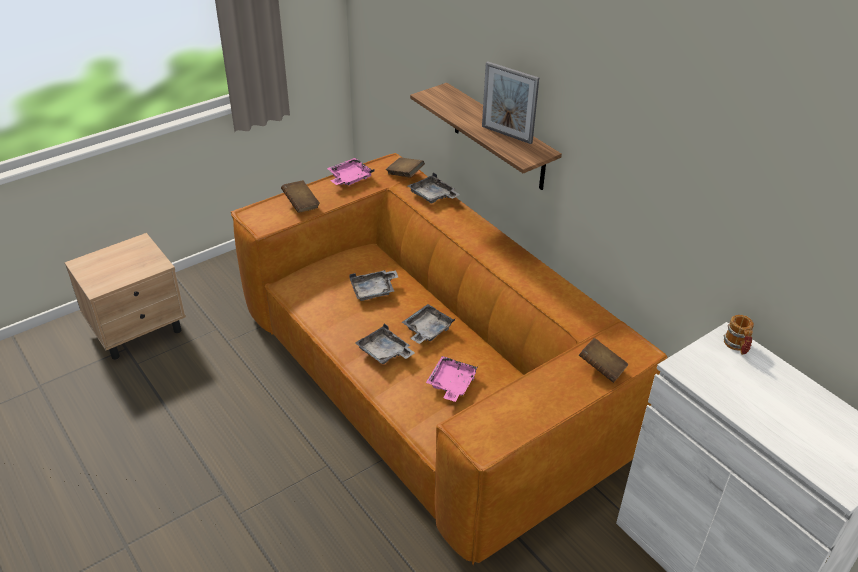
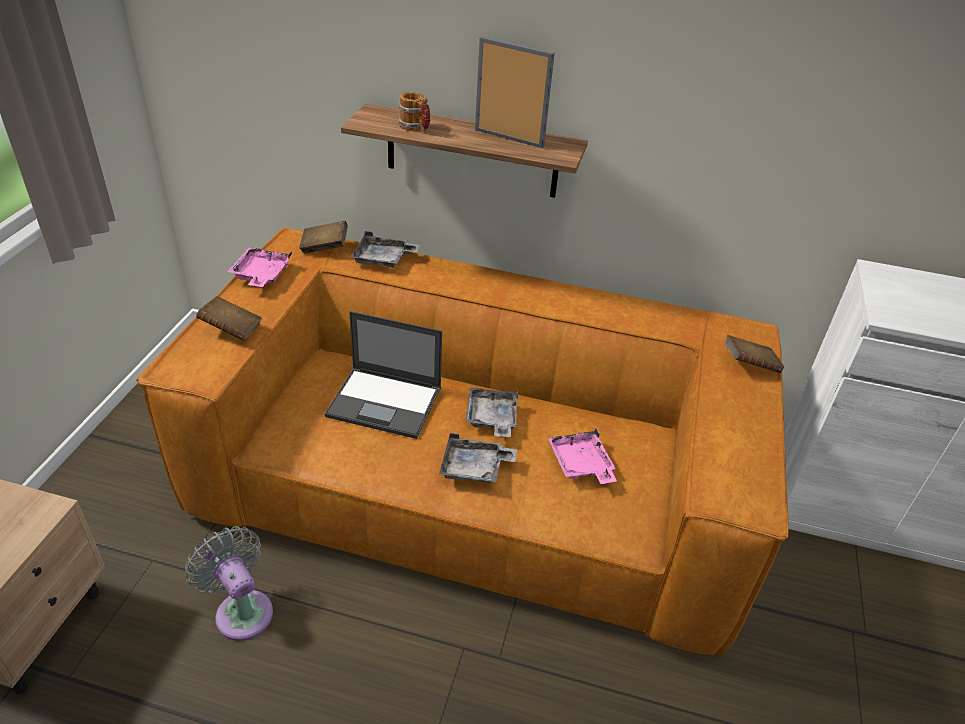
camera: 40 degrees left, 0 degrees up
(235, 377) = (241, 610): none -> grey fan
(374, 290) = (386, 402): grey tray -> laptop
(506, 134) = (509, 138): picture frame -> picture frame turned 150 degrees counterclockwise
(737, 346) = (895, 277): mug -> mug (415, 128)

